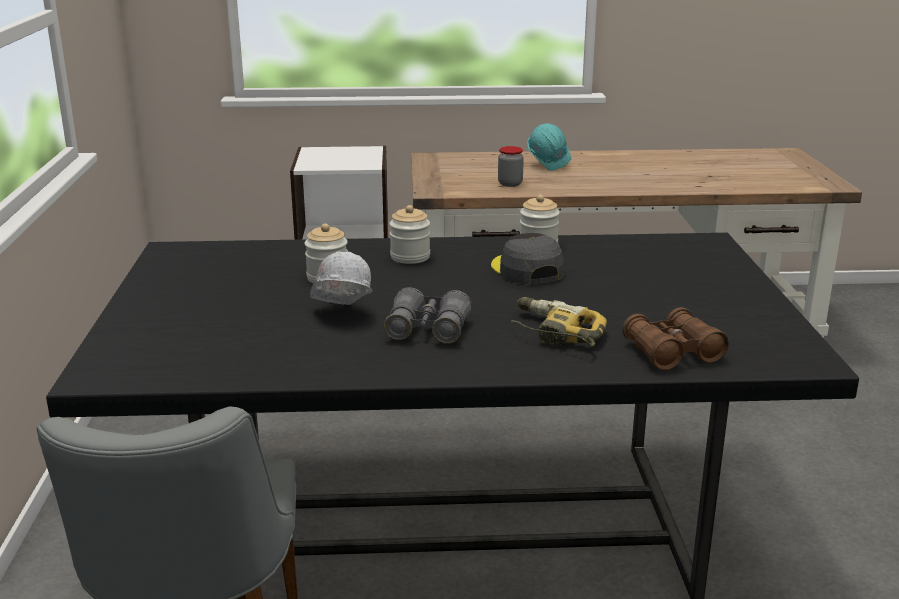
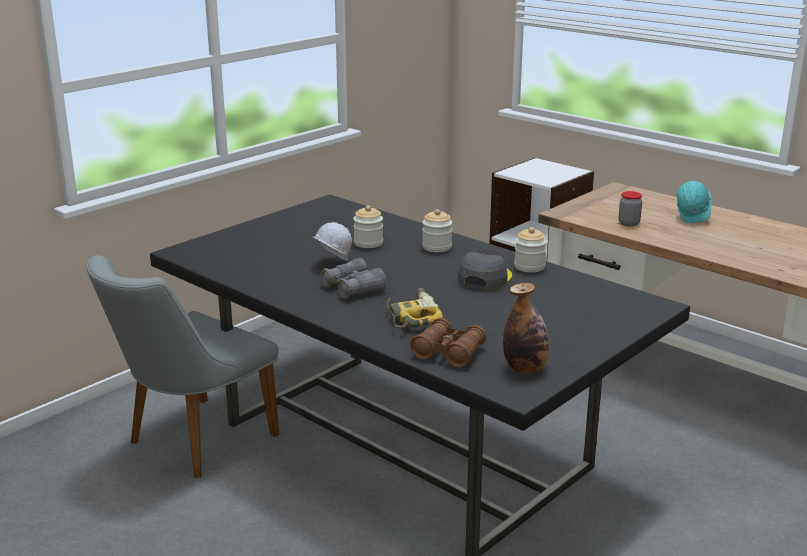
camera: 45 degrees right, 0 degrees up
(761, 336) = (525, 368): none -> bottle

